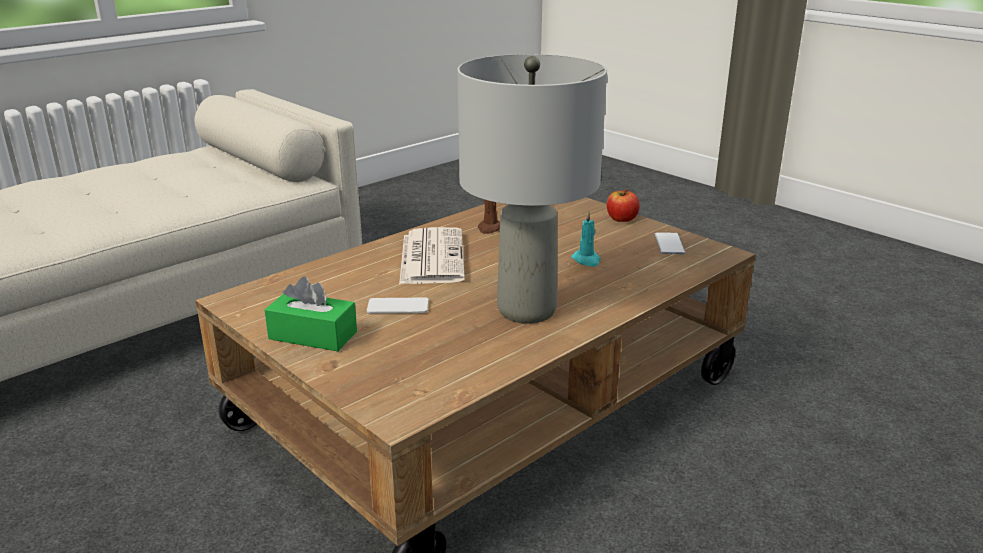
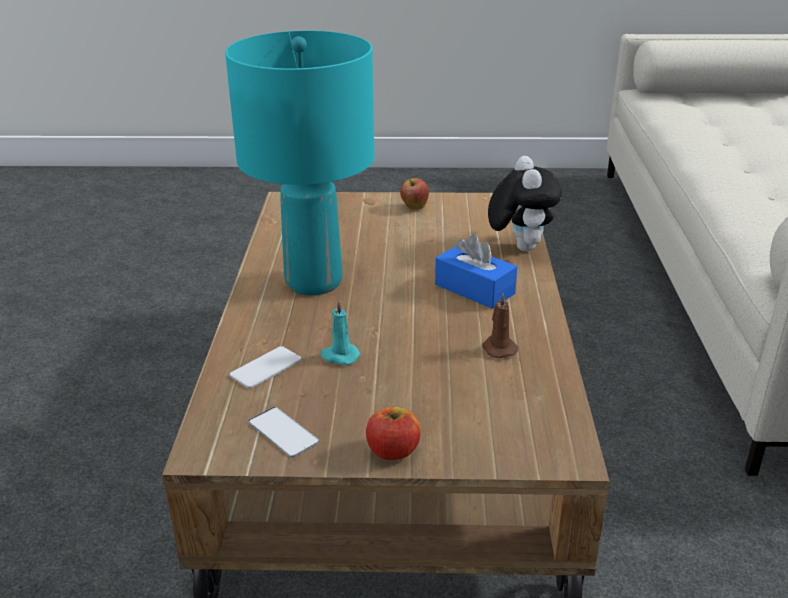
camera: 135 degrees right, 5 degrees up
(313, 335) = (414, 207): green tissue box -> apple
(334, 266) = (519, 246): none -> plush toy
(398, 307) = (406, 243): phone -> phone (266, 368)
(431, 257) = (474, 289): newspaper -> blue tissue box
(525, 310) = (314, 281): grey table lamp -> turquoise table lamp

